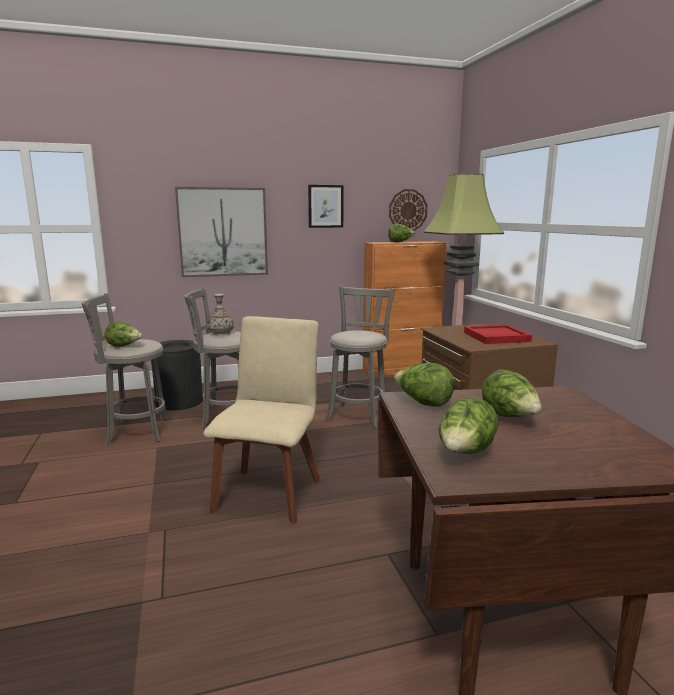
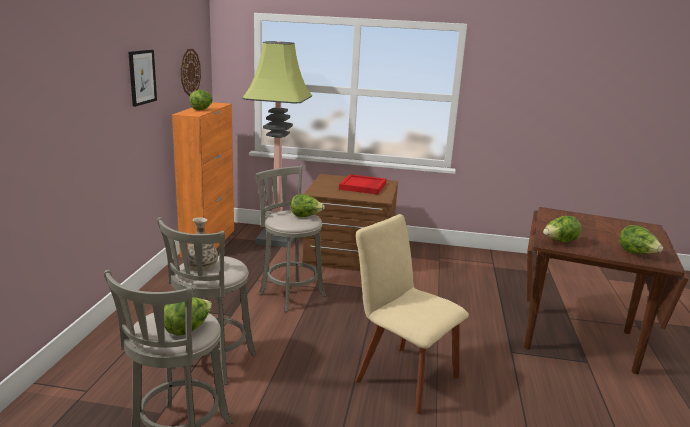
camera: 65 degrees left, 5 degrees up
(179, 402) = (114, 386): black trash can -> none
(223, 232) = (64, 131): picture -> none
(509, 417) = (587, 232): lettuce -> lettuce (305, 216)

